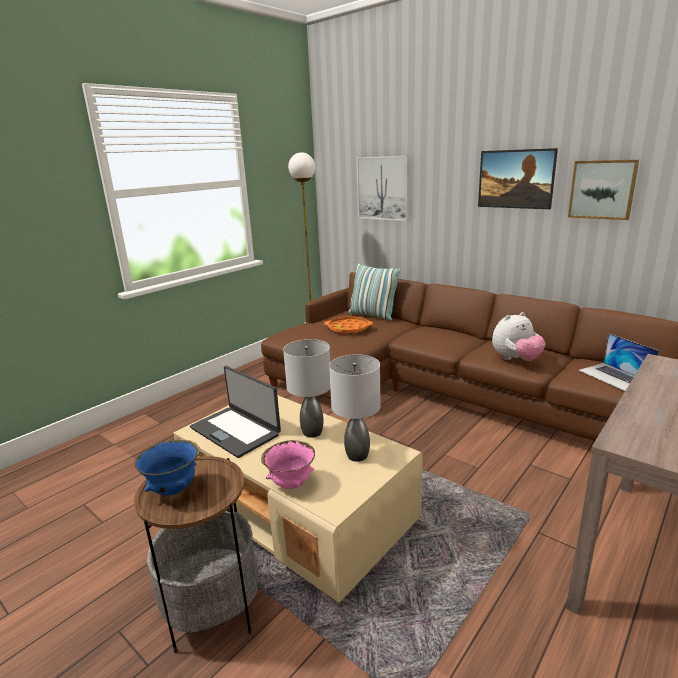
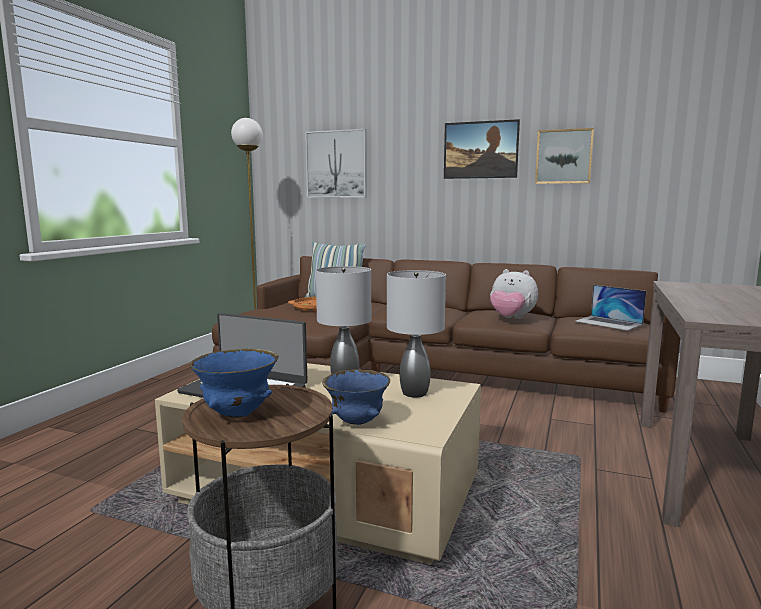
camera: 20 degrees left, 10 degrees down
(291, 484) = (357, 422): pink bowl -> blue bowl
(515, 359) = (511, 319): plush toy -> plush toy turned 75 degrees clockwise

